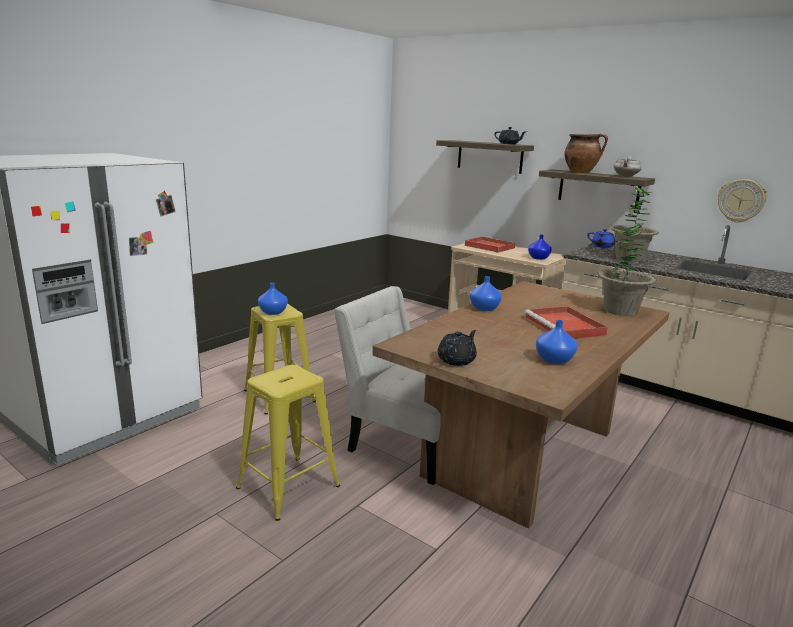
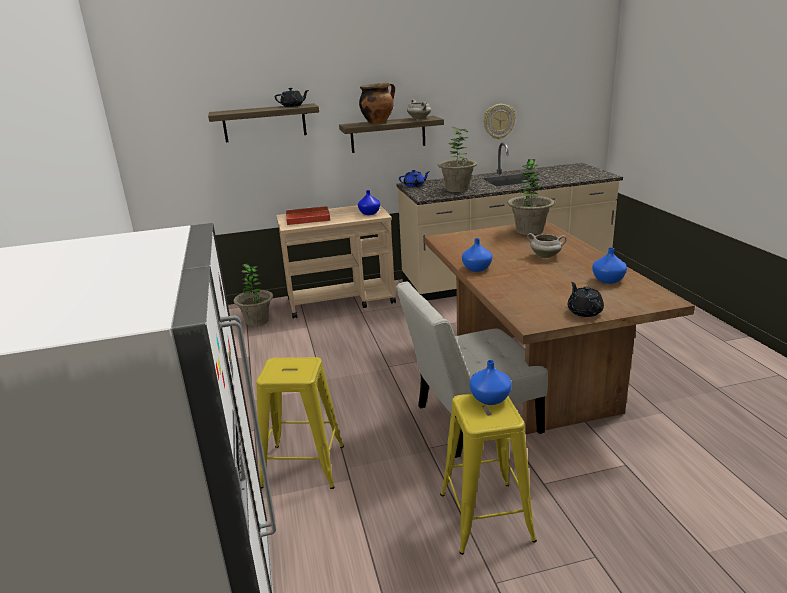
camera: 50 degrees left, 5 degrees up
(273, 312) = (294, 372): blue vase -> blue vase (491, 398)
(425, 320) = (257, 321): none -> potted plant
(565, 326) = (546, 256): red tray -> white cooking pot

